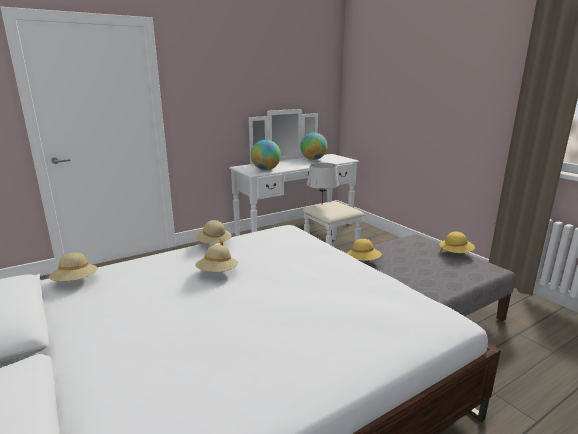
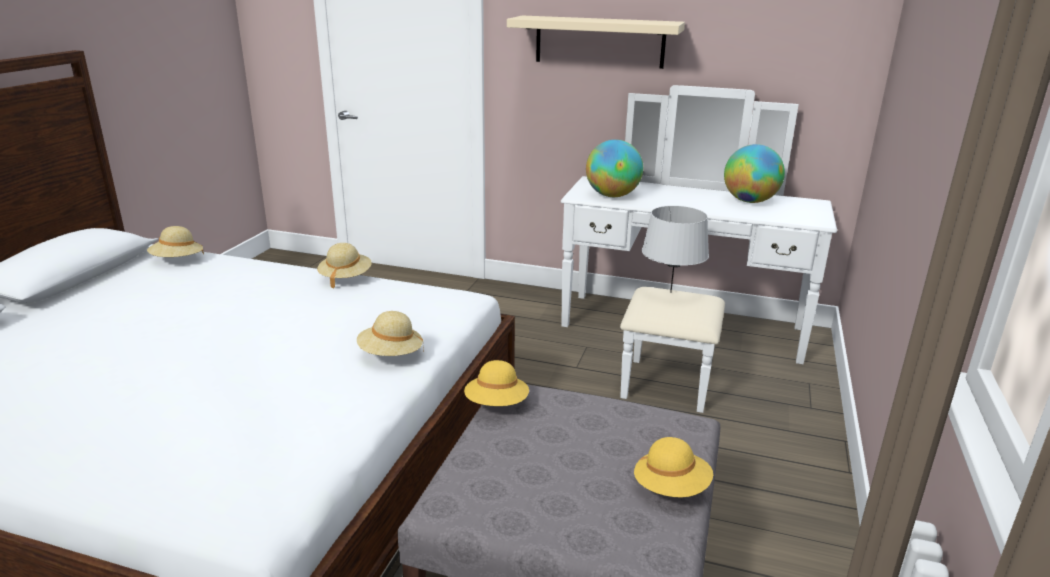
camera: 50 degrees right, 5 degrees up
(217, 273) = (260, 311): beige hat -> beige hat (390, 355)
(229, 91) = (599, 41): none -> beige shelf

